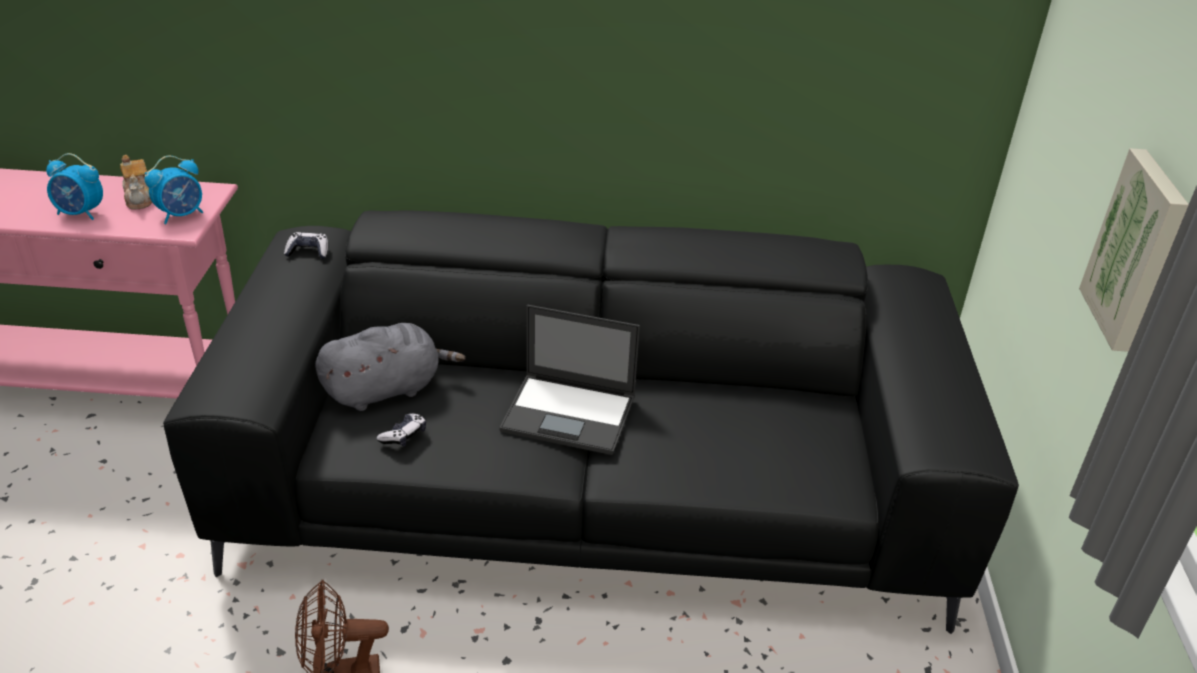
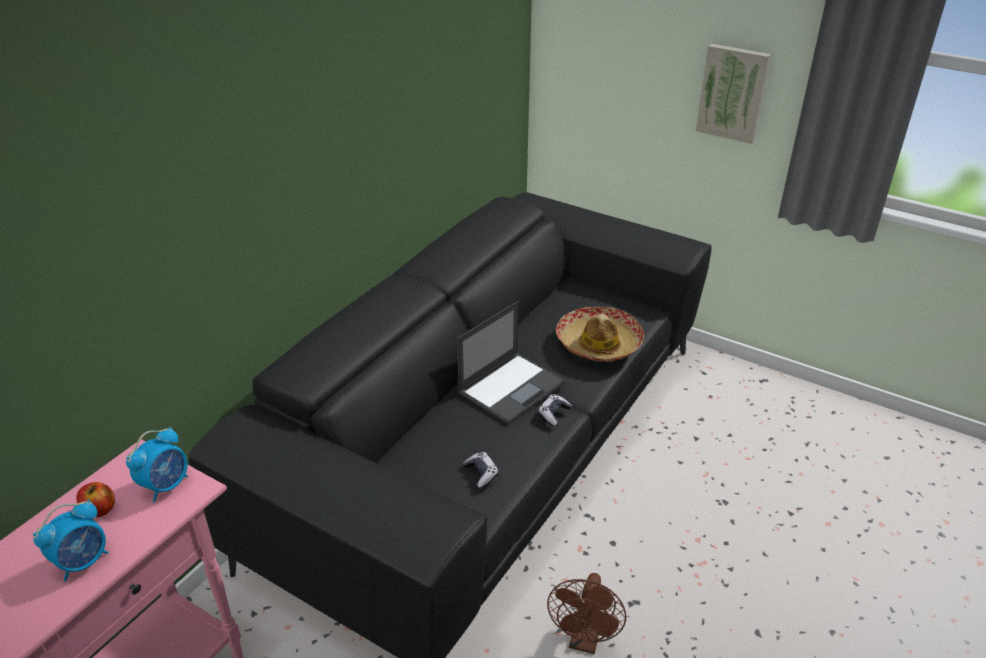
camera: 60 degrees left, 0 degrees up
(140, 198) = (99, 510): teapot -> apple
(181, 215) = (166, 485): alarm clock -> alarm clock turned 45 degrees clockwise
(308, 252) = (258, 436): game controller -> game controller (553, 414)
(387, 389) = (416, 469): grey plush toy -> none
(719, 461) = (599, 343): none -> hat

